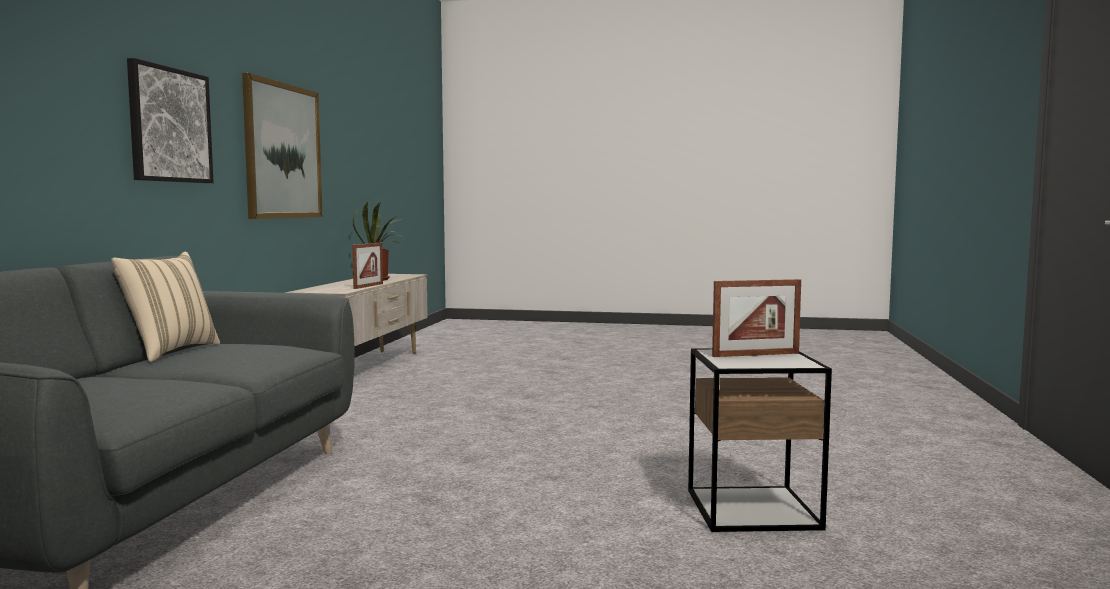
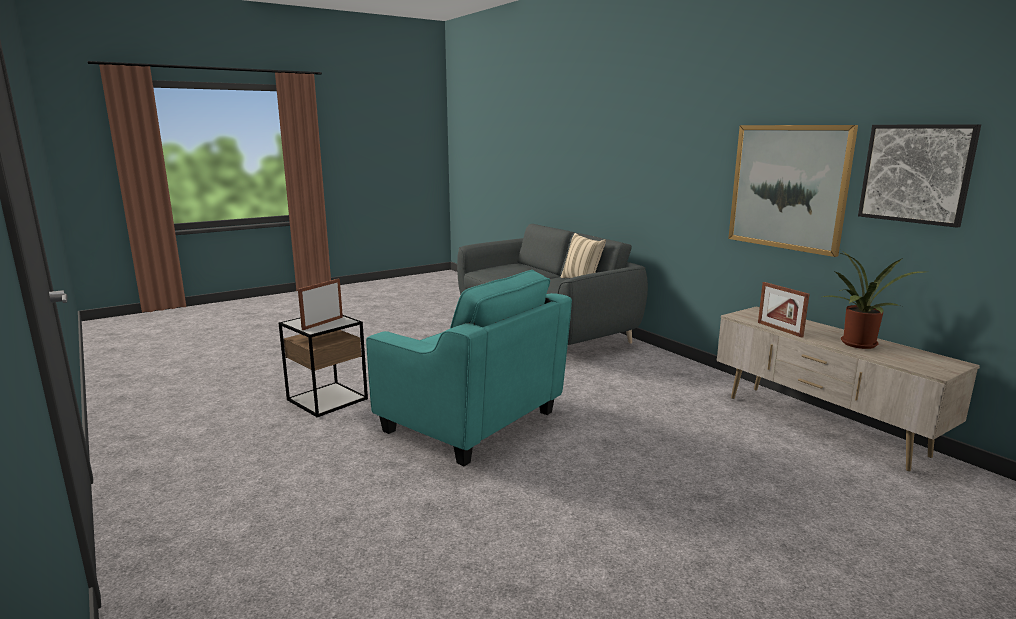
camera: 135 degrees right, 10 degrees up
(169, 125) = (670, 170): picture -> picture (916, 173)
(607, 434) = (470, 422): none -> turquoise armchair

